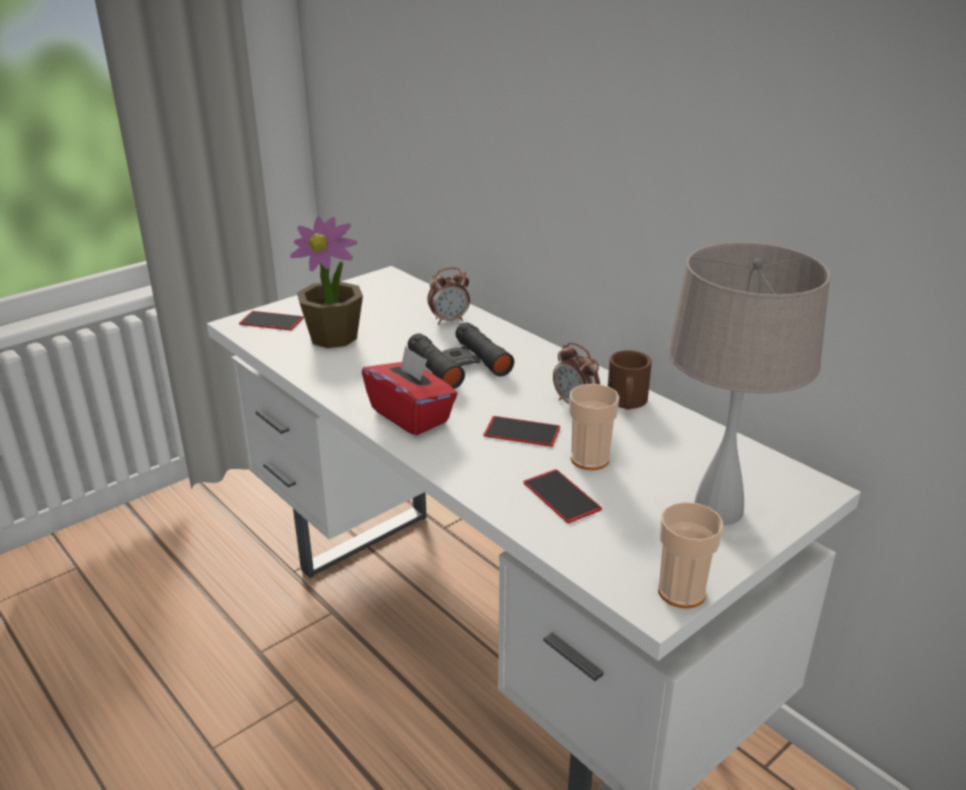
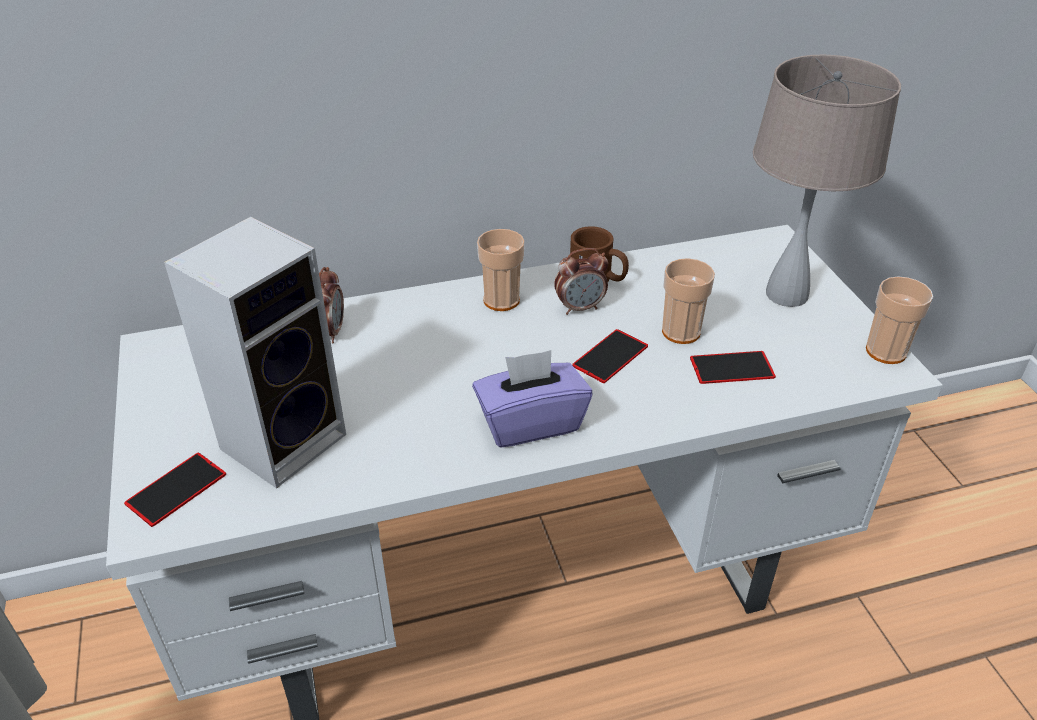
camera: 65 degrees left, 10 degrees up
(334, 337) = (285, 438): potted plant -> speaker
(411, 415) = (530, 422): red tissue box -> purple tissue box
(459, 364) = (443, 356): black binoculars -> none
(549, 369) = (501, 300): none -> cup

